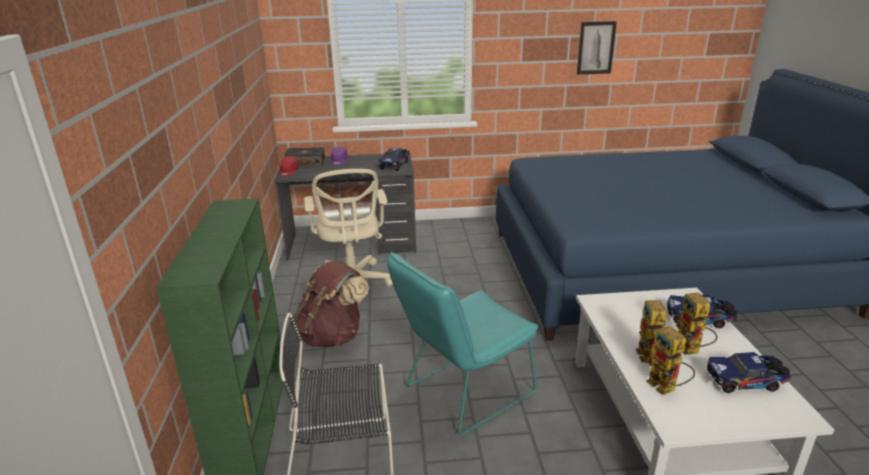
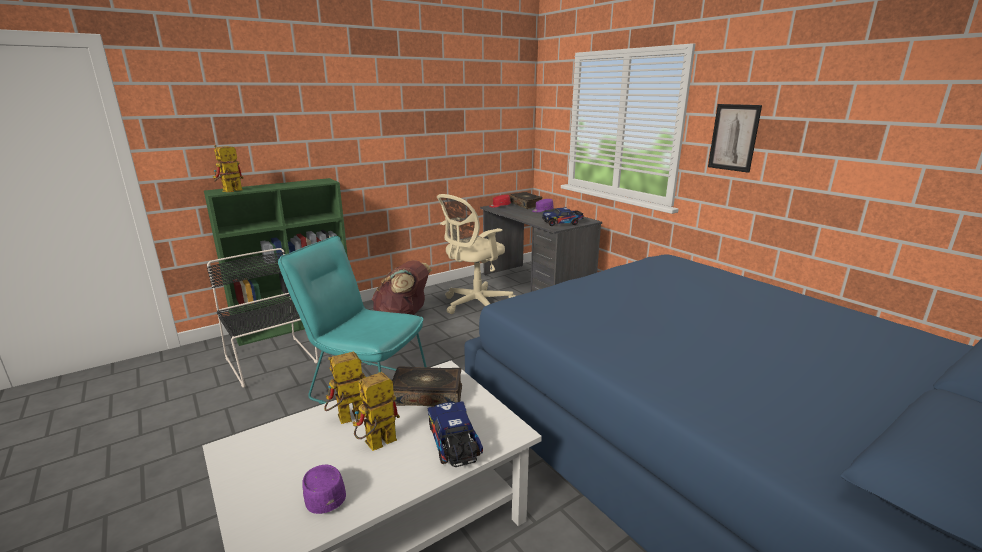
camera: 60 degrees right, 5 degrees down
(596, 48) = (845, 140): picture -> picture (733, 137)
(628, 316) = (427, 395): none -> book
(666, 388) = (293, 436): toy robot -> toy robot (229, 191)
(746, 382) = (323, 495): toy truck -> purple cap

